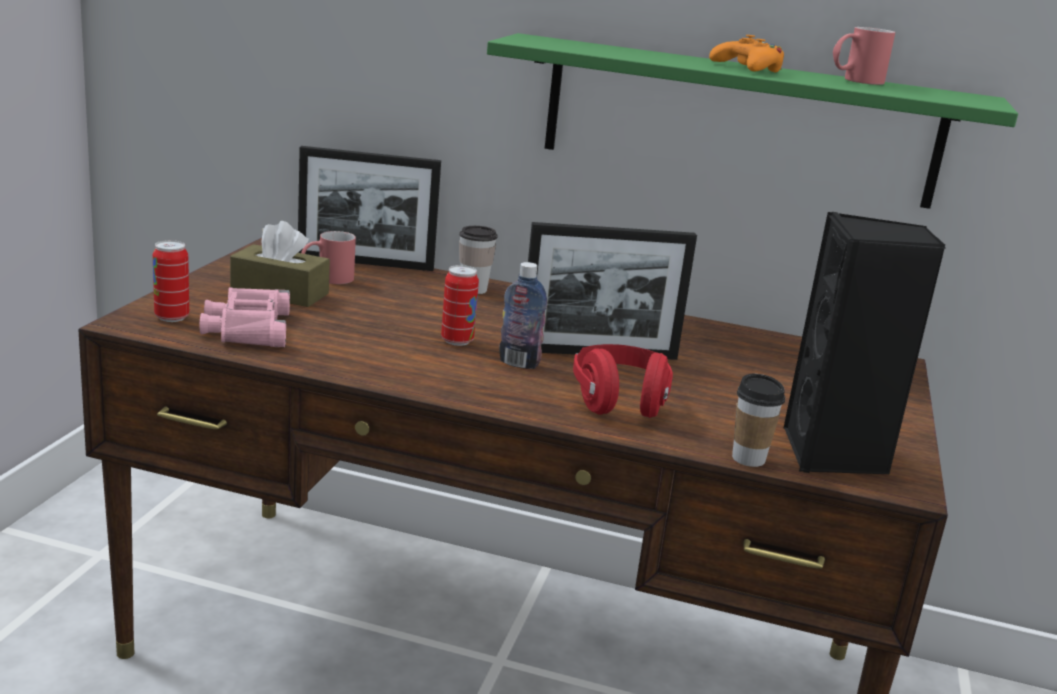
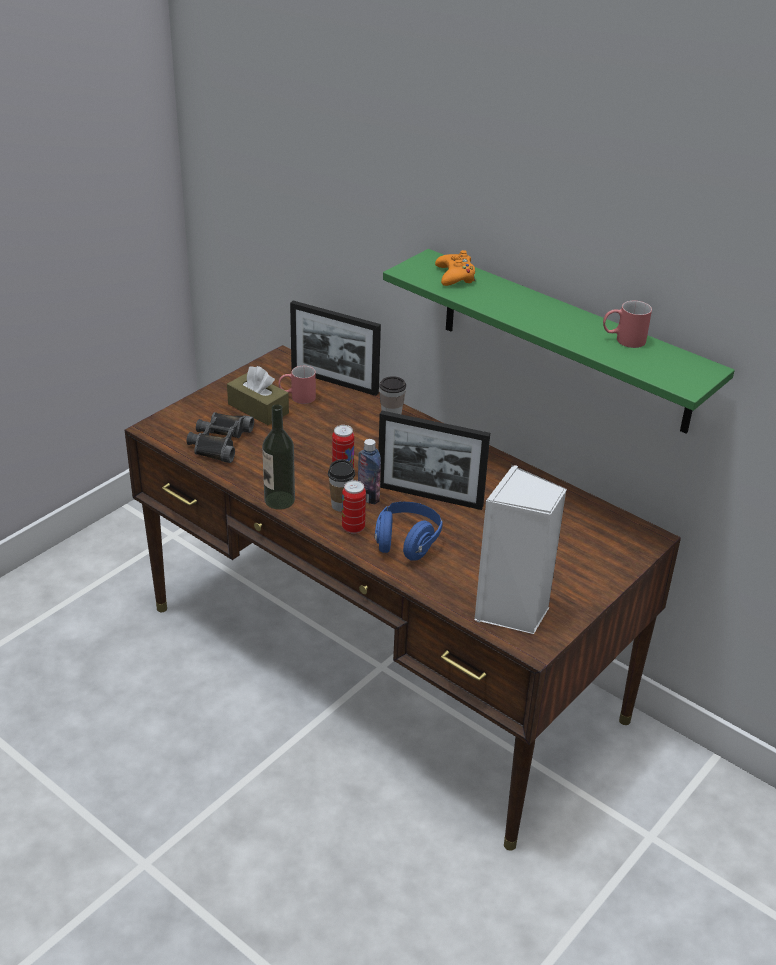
camera: 25 degrees right, 15 degrees up
(172, 317) = (180, 426): can -> can (353, 528)
(247, 328) = (219, 442): pink binoculars -> black binoculars
(394, 379) = (279, 500): none -> bottle
(619, 402) = (406, 543): red headphones -> blue headphones
(747, 68) = (550, 318): orange game controller -> orange game controller (455, 276)
(748, 459) = (450, 604): cup -> cup (341, 505)
(835, 454) = (512, 612): black speaker -> white speaker

